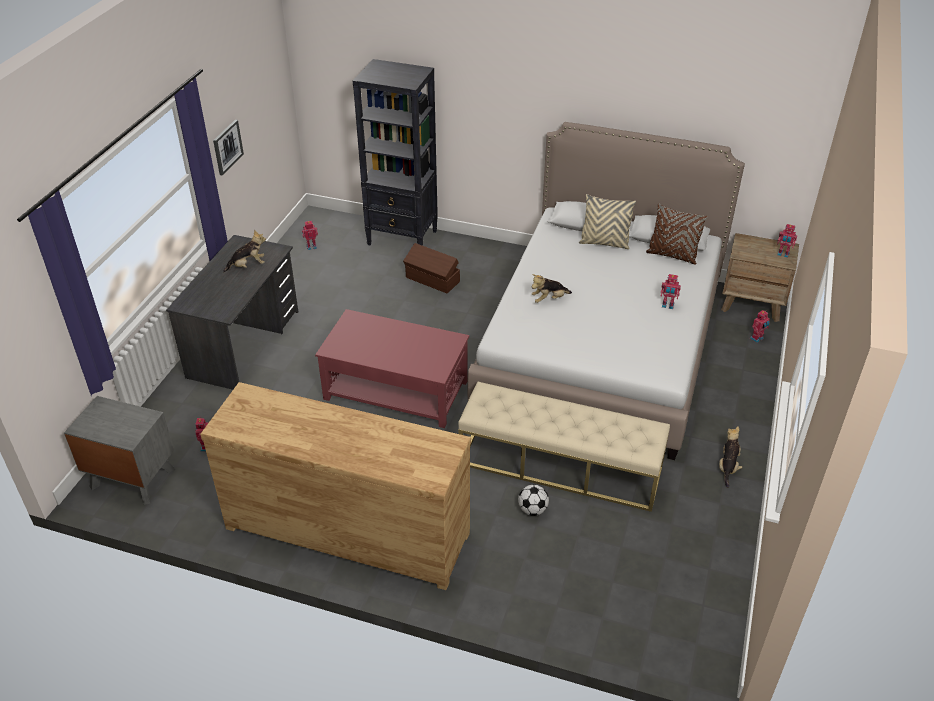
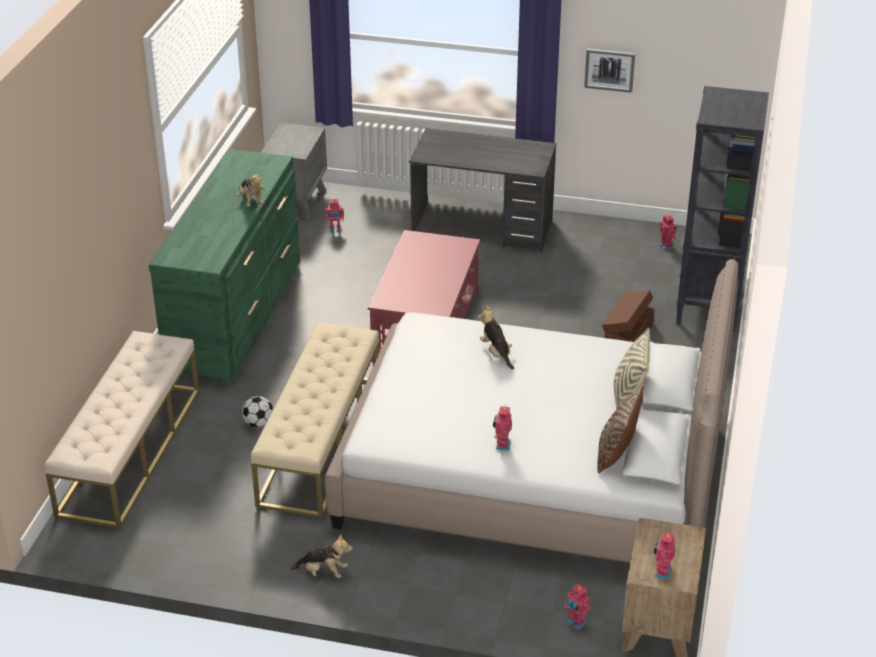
camera: 85 degrees right, 5 degrees down
(248, 266) = (502, 157): plush toy -> plush toy (251, 201)
(347, 529) = (236, 315): brown dresser -> green dresser
(572, 613) = (130, 450): none -> beige bench

